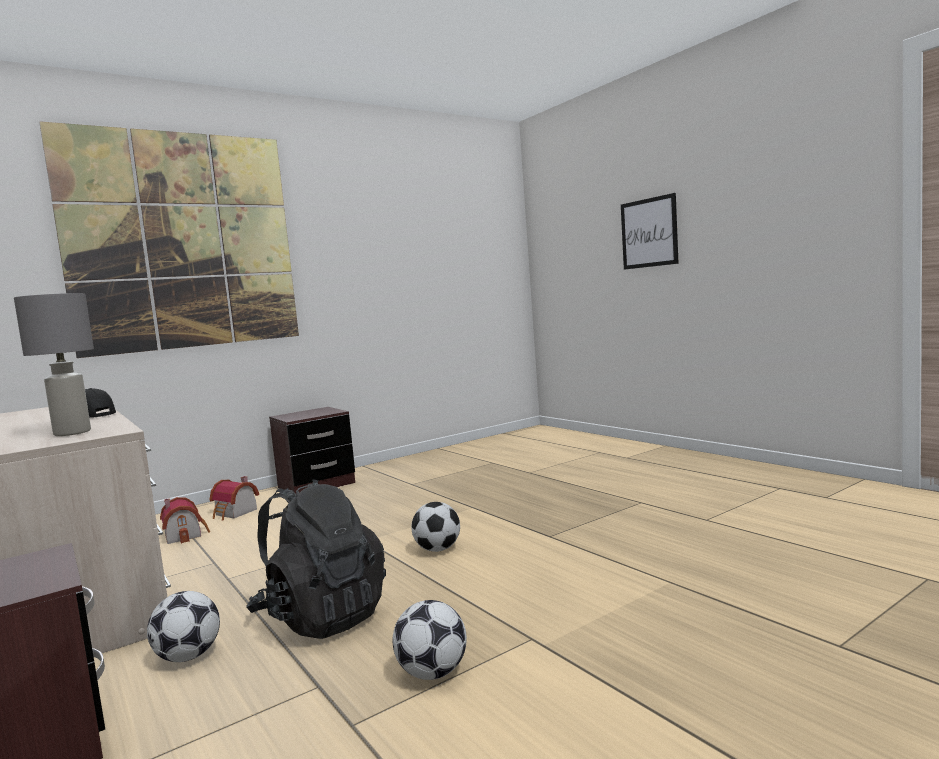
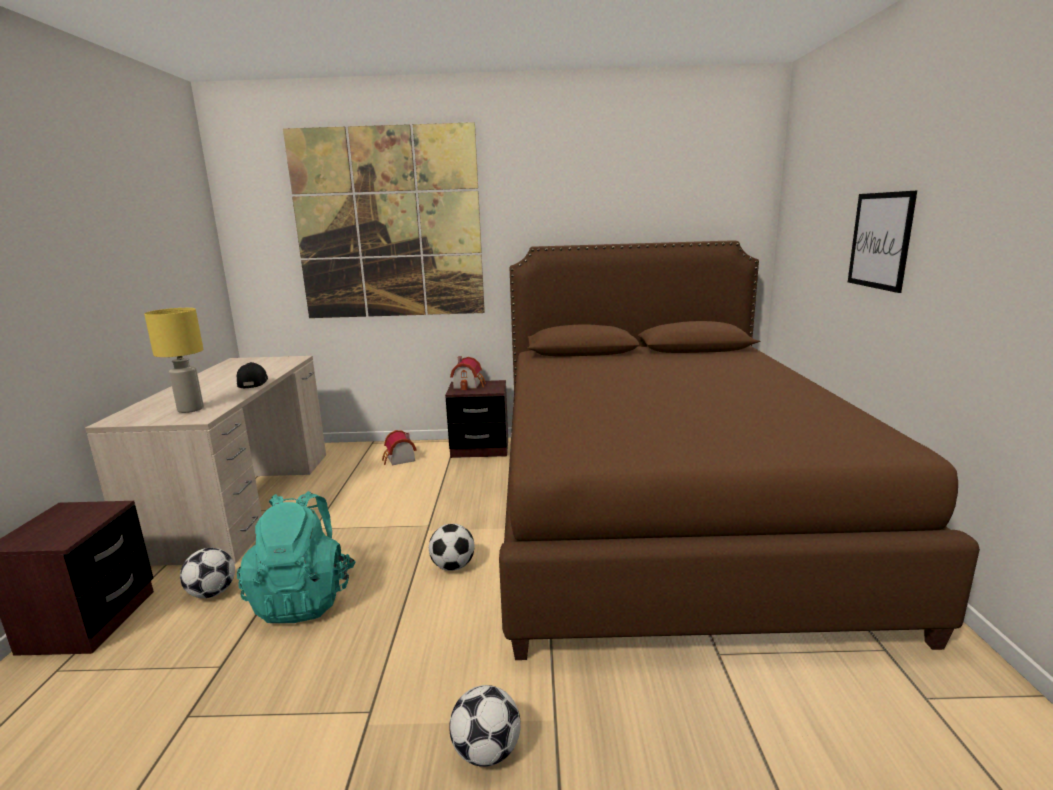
camera: 35 degrees right, 10 degrees up
(73, 433) = (191, 409): grey table lamp -> yellow table lamp
(186, 534) = (350, 471): toy house -> toy house (469, 385)
(321, 617) = (304, 599): black backpack -> turquoise backpack
(432, 673) = (277, 701): football -> football (486, 752)
(548, 475) = (661, 510): none -> brown bed

